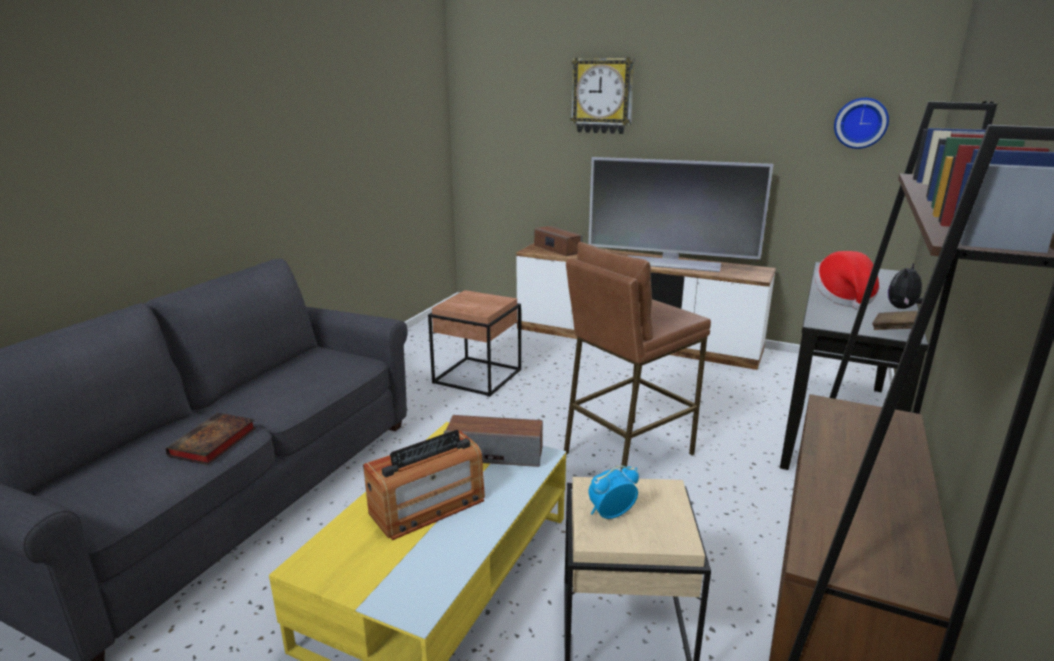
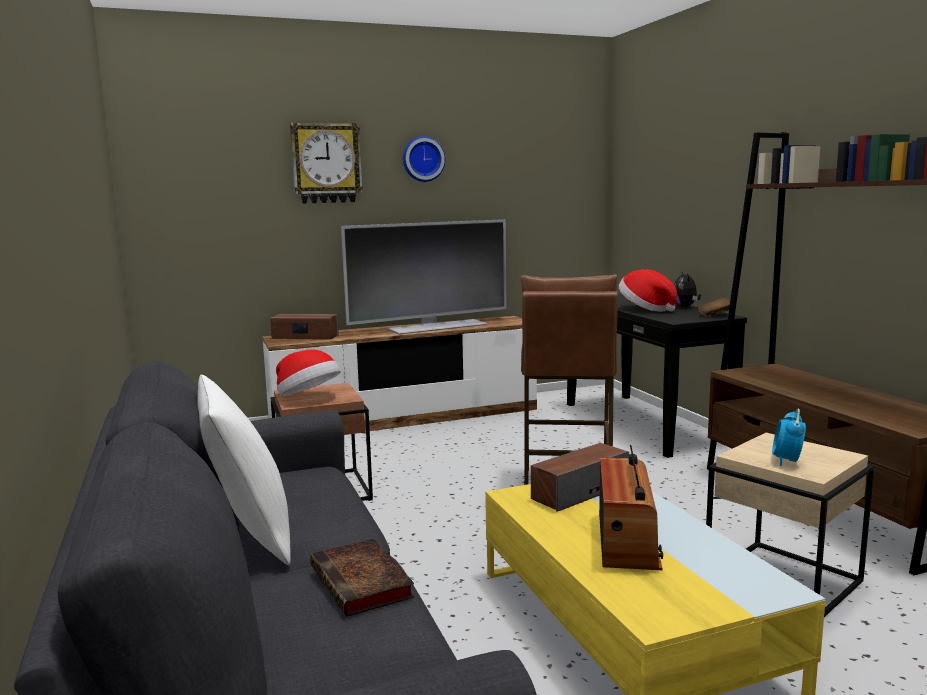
camera: 45 degrees left, 10 degrees down
(250, 387) = (249, 535): none -> white pillow
(465, 303) = (308, 397): none -> hat
(860, 123) = (557, 181): wall clock -> wall clock (422, 159)

